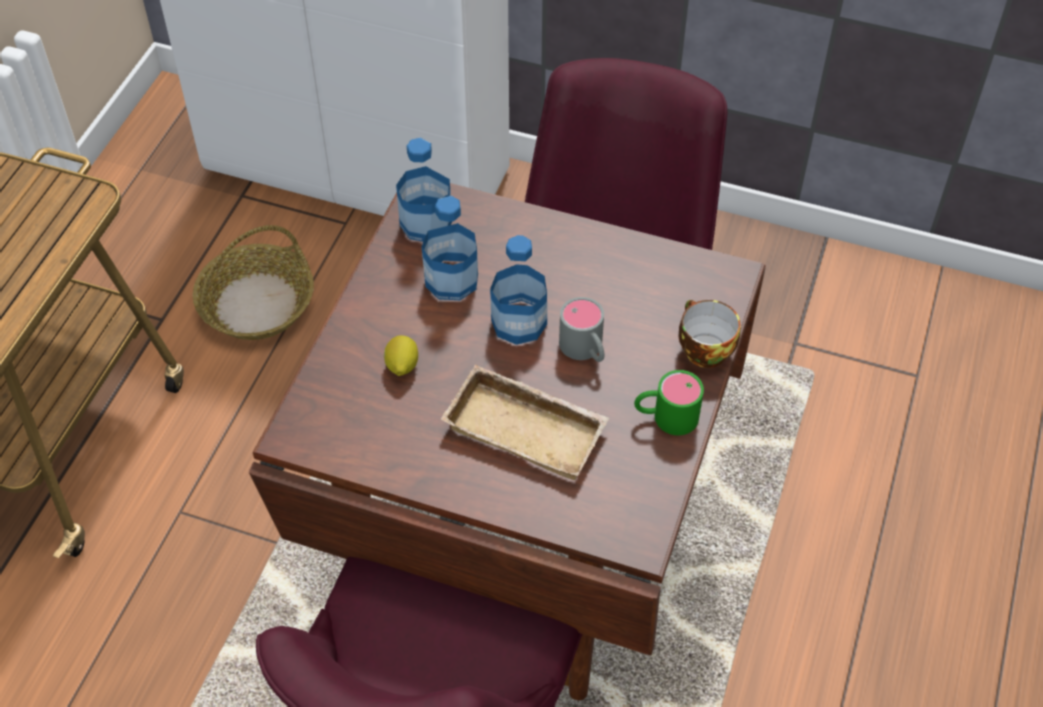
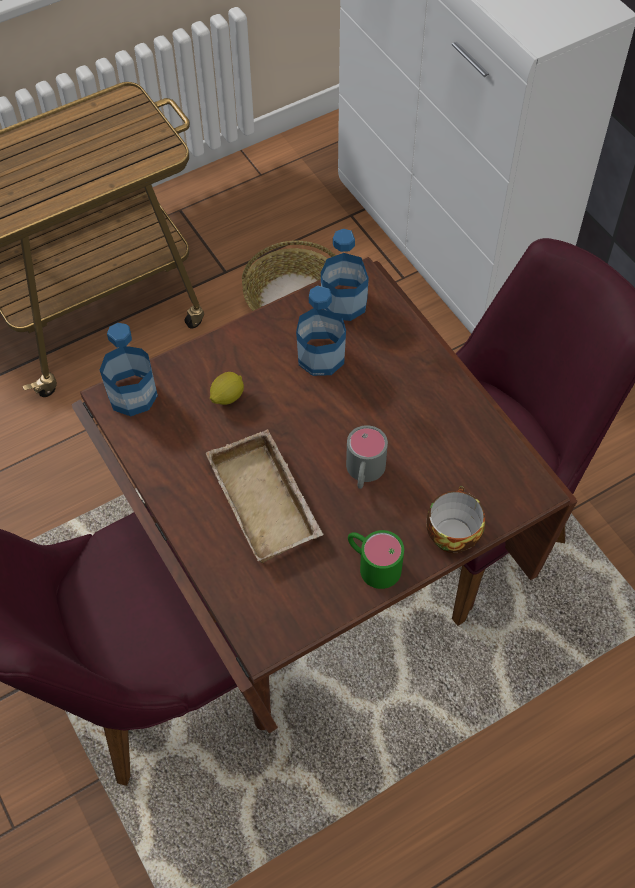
camera: 40 degrees right, 5 degrees up
(519, 322) = (337, 419): bottle -> bottle (132, 395)

